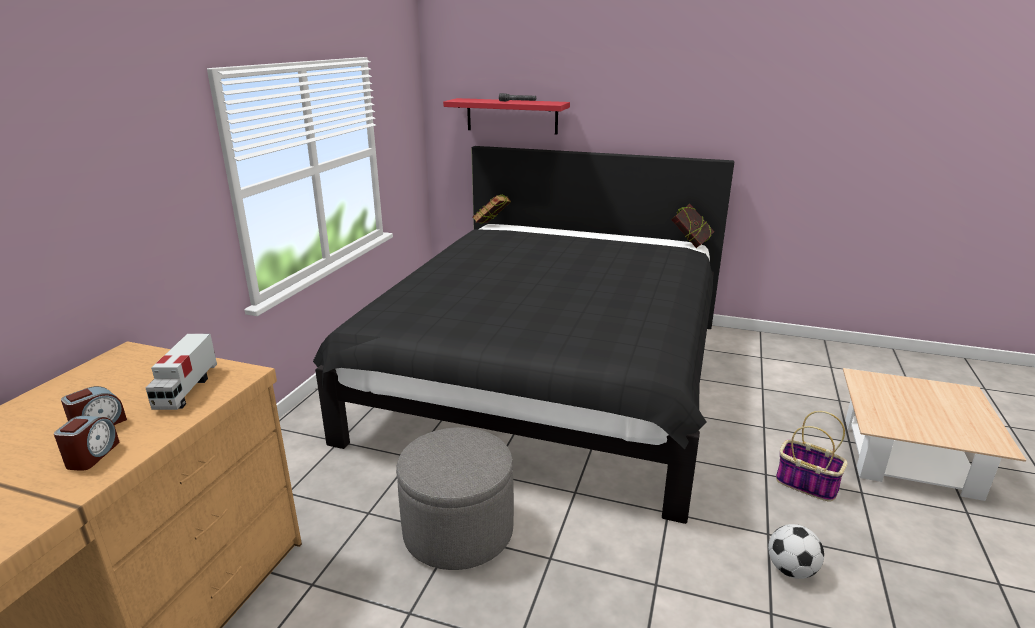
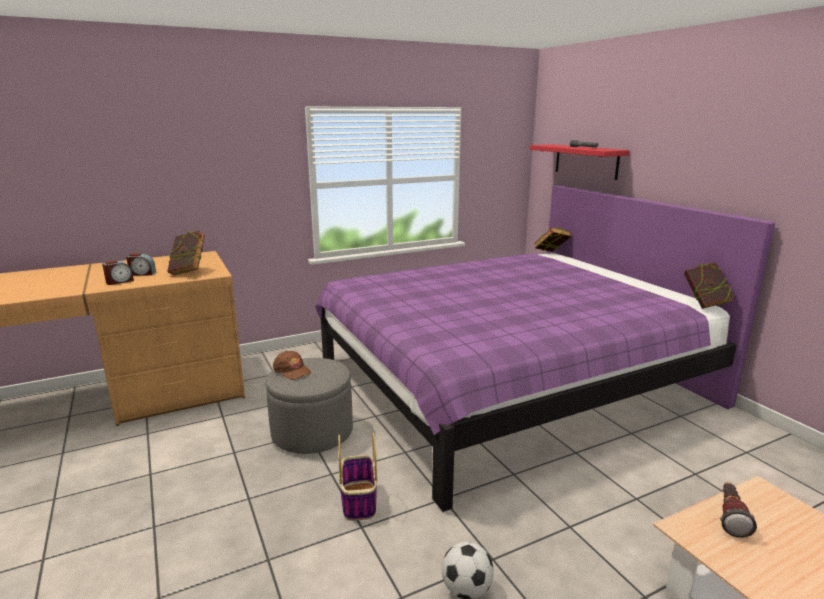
camera: 45 degrees right, 5 degrees down
(186, 389) = (189, 272): toy truck -> book
(434, 464) = (292, 370): none -> brown cap
(549, 376) = (508, 382): black bed -> purple bed
(805, 484) = (595, 555): basket -> basket (358, 500)
(877, 403) = (730, 517): none -> flashlight

